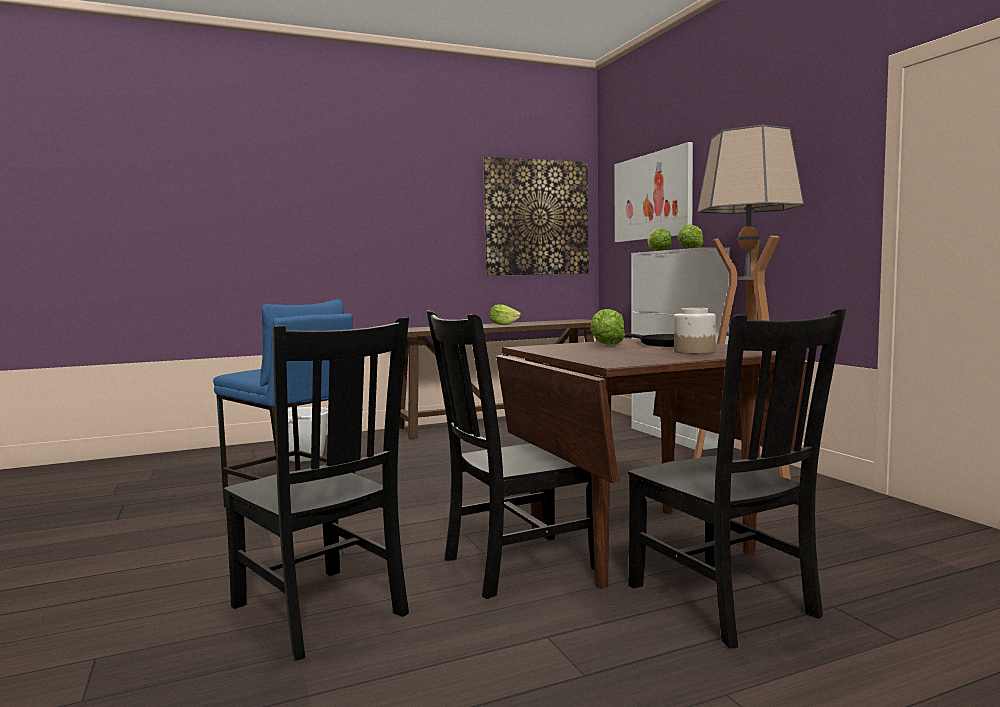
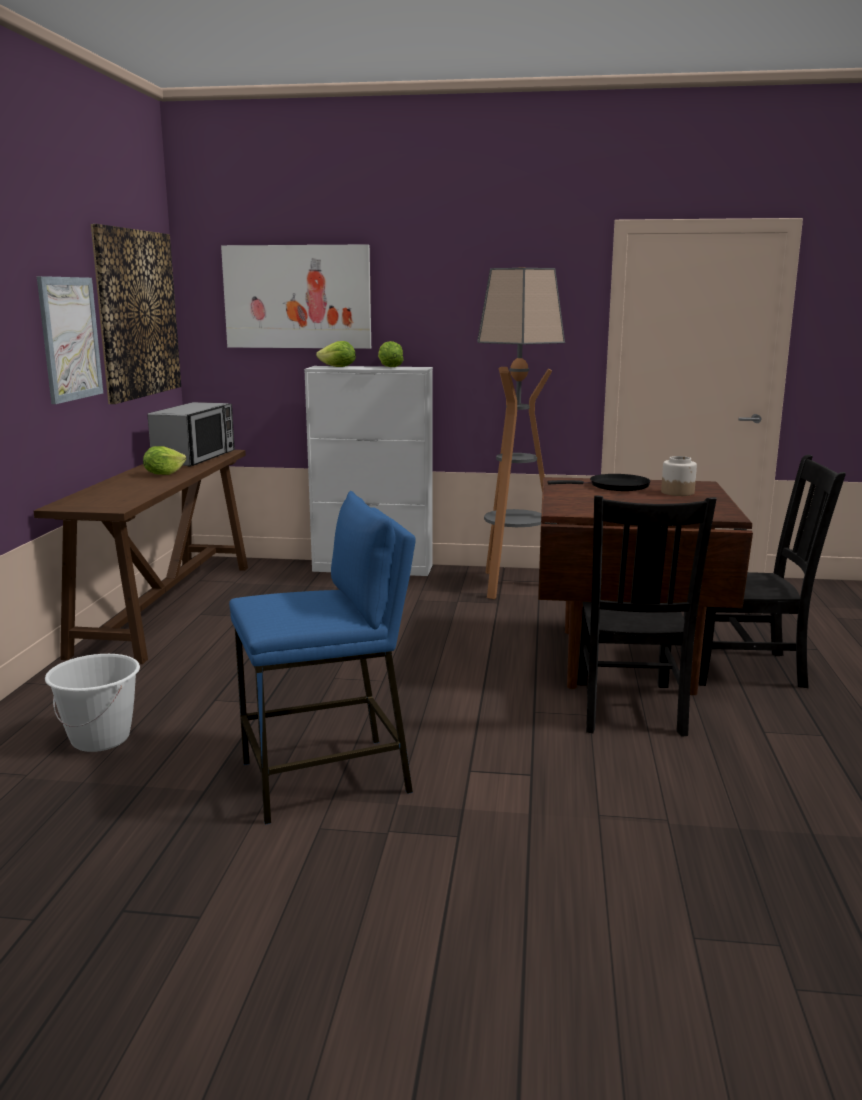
camera: 60 degrees left, 10 degrees up
(321, 612) = (665, 806): black chair -> none
(445, 229) = (70, 338): none -> picture
(560, 321) = (195, 458): none -> microwave
(606, 345) = (587, 496): lettuce -> none

